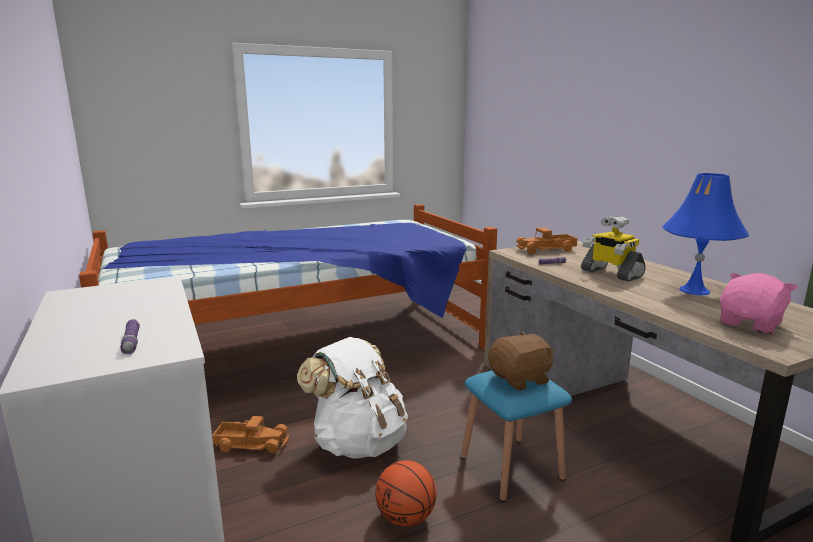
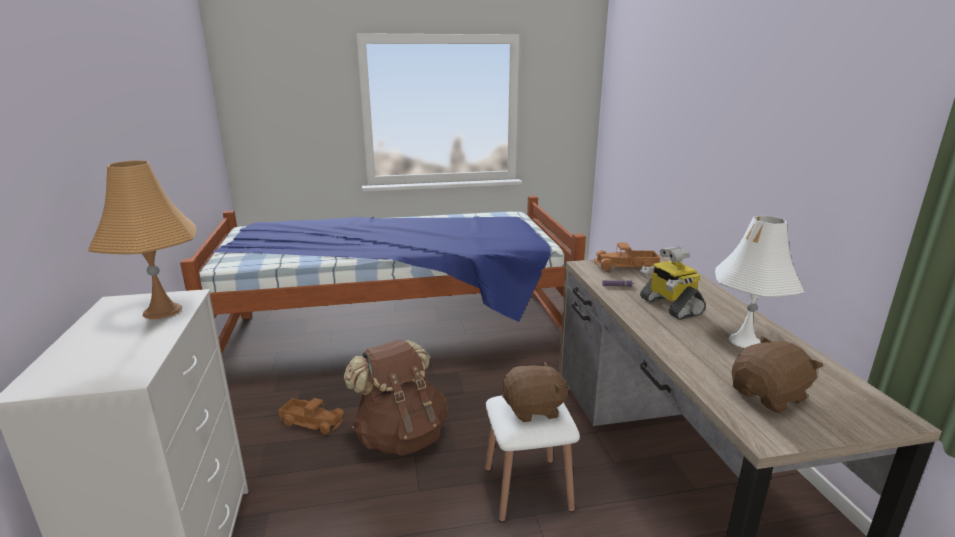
camera: 15 degrees right, 5 degrees up
(131, 342) = (111, 363): purple flashlight -> none
(143, 296) = (162, 311): none -> orange table lamp
(358, 442) = (401, 436): white backpack -> brown backpack
(406, 517) = (406, 519): basketball -> none
(511, 467) = (527, 488): blue stool -> white stool
(694, 290) = (744, 341): blue table lamp -> white table lamp
(751, 324) = (769, 396): pink plush toy -> brown plush toy

